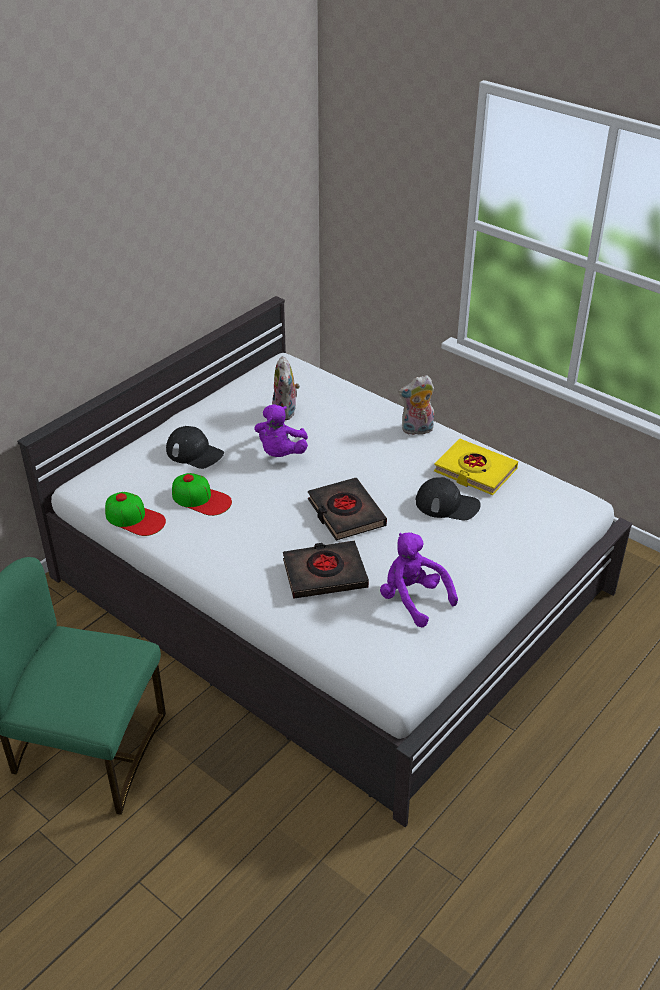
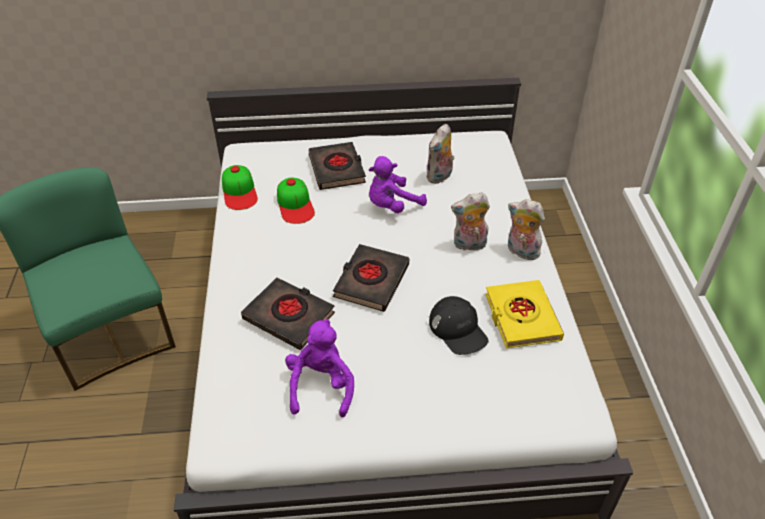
camera: 45 degrees right, 5 degrees up
(195, 453) = (337, 169): black cap -> black book
(377, 447) = (469, 245): none -> plush toy

